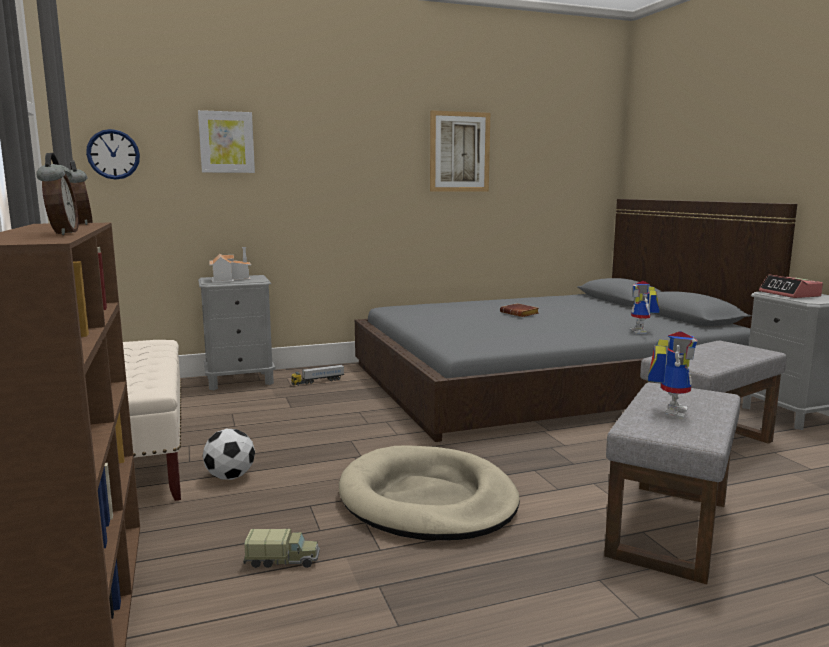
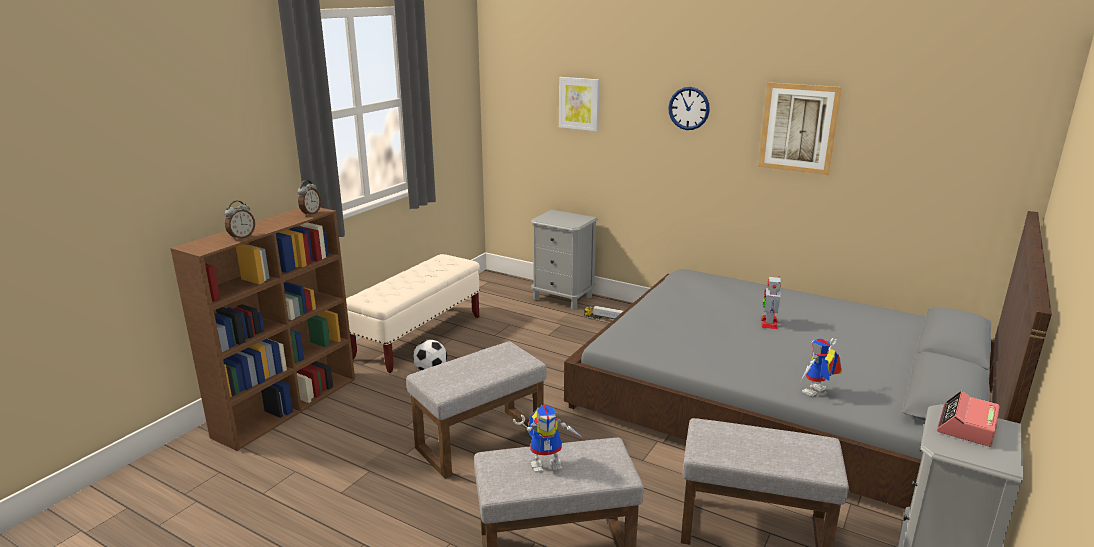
camera: 50 degrees right, 10 degrees up
(113, 154) = (505, 108): wall clock -> wall clock (689, 108)
(229, 279) = (560, 218): toy house -> none
(283, 560) = (365, 432): toy truck -> none
(427, 500) = (479, 442): beige dog bed -> grey ottoman
(520, 314) = (769, 323): brown book -> toy robot

